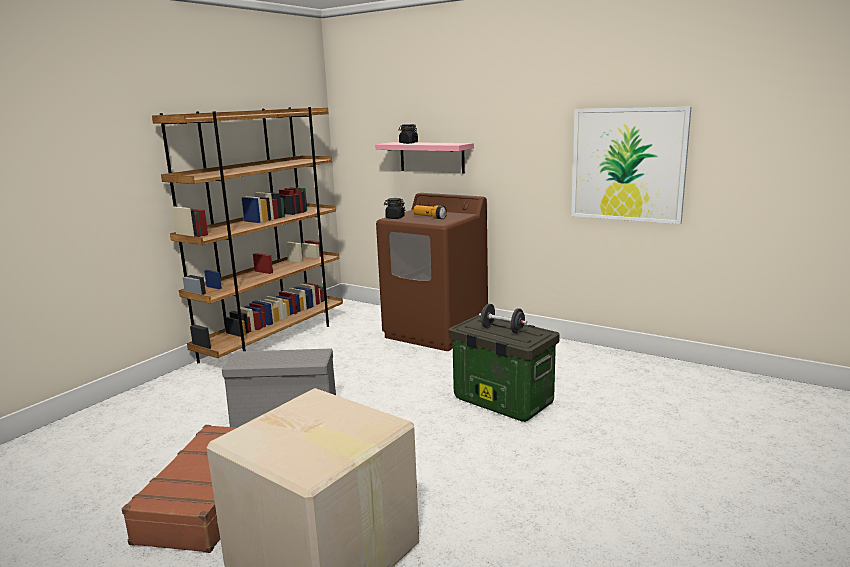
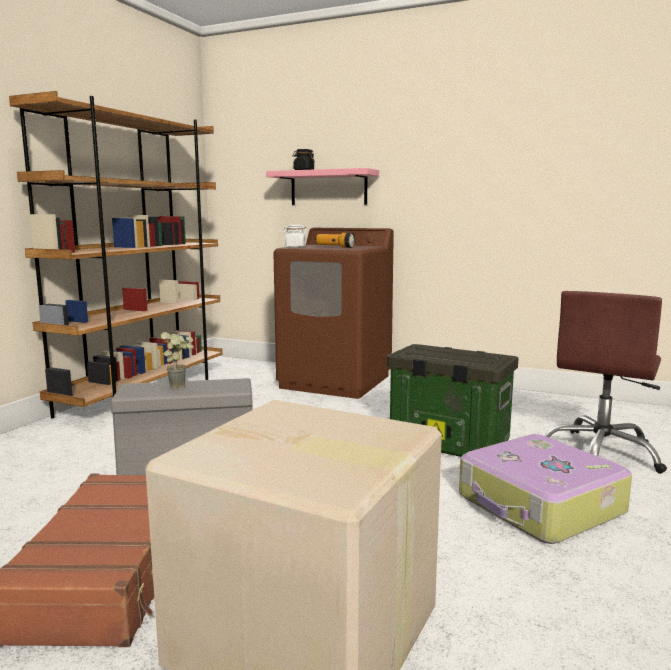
camera: 10 degrees left, 5 degrees down
(276, 355) = (180, 385): none -> potted plant
(395, 218) = (295, 247): black jar -> white jar
(502, 329) = (452, 354): black dumbbell -> none
(546, 465) = (540, 505): none -> suitcase
(628, 164) = (556, 186): picture -> none
(629, 419) = (601, 454): none -> brown office chair

